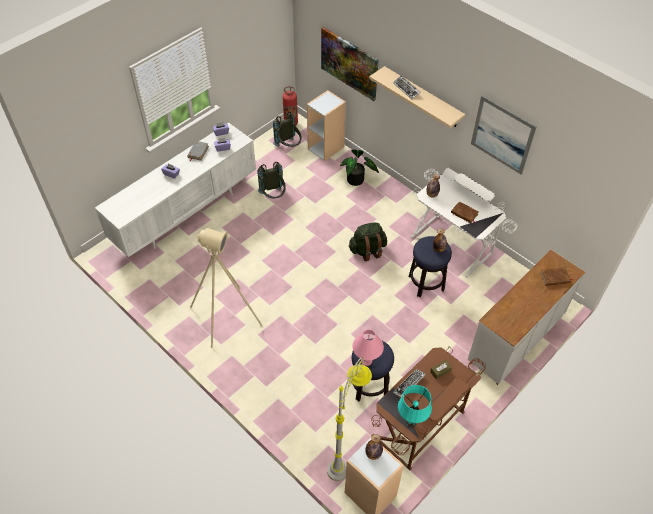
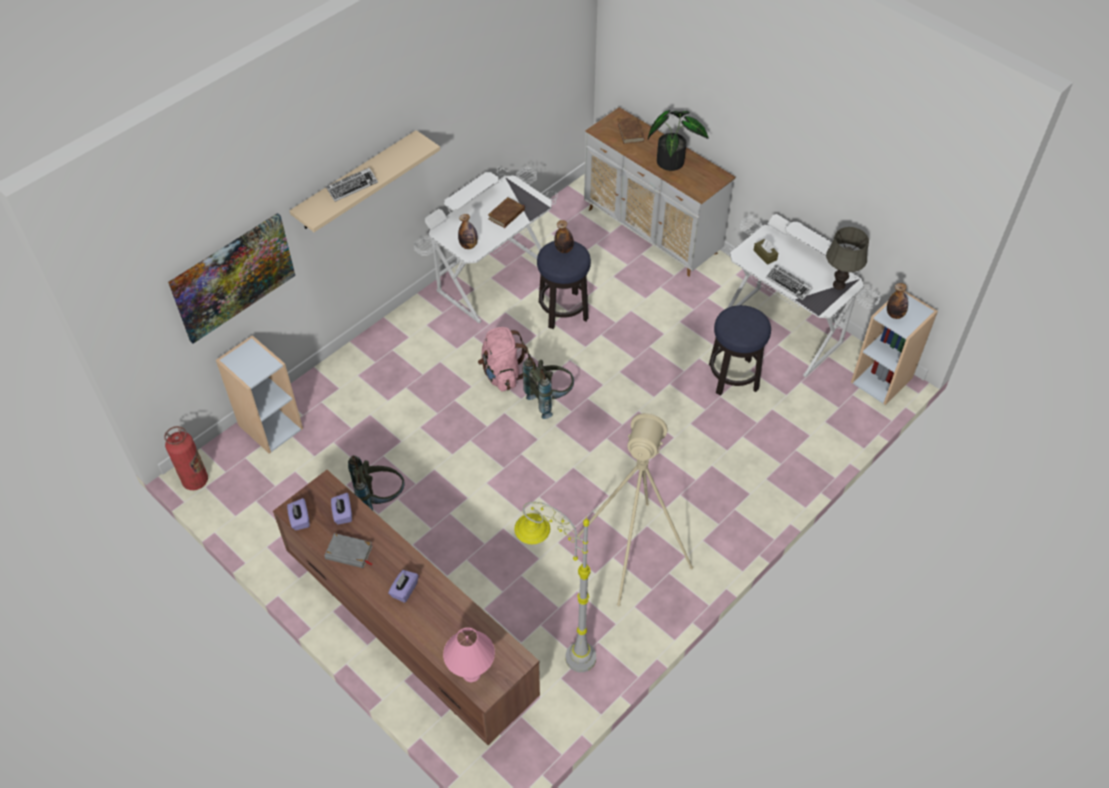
camera: 90 degrees left, 0 degrees up
(186, 213) = (409, 636): white cabinet -> brown cabinet
(289, 146) = (257, 481): grey backpack -> grey backpack (550, 399)
(346, 455) = (836, 403): grey floor lamp -> grey floor lamp (557, 646)
(357, 181) = (356, 385): potted plant -> potted plant (672, 160)
(366, 361) = (754, 330): pink table lamp -> pink table lamp (472, 673)
(367, 250) = (503, 374): green backpack -> pink backpack
(411, 422) = (838, 285): turquoise table lamp -> grey table lamp
(420, 426) = (784, 328): brown desk -> white desk
(502, 135) = (464, 97): picture -> none

